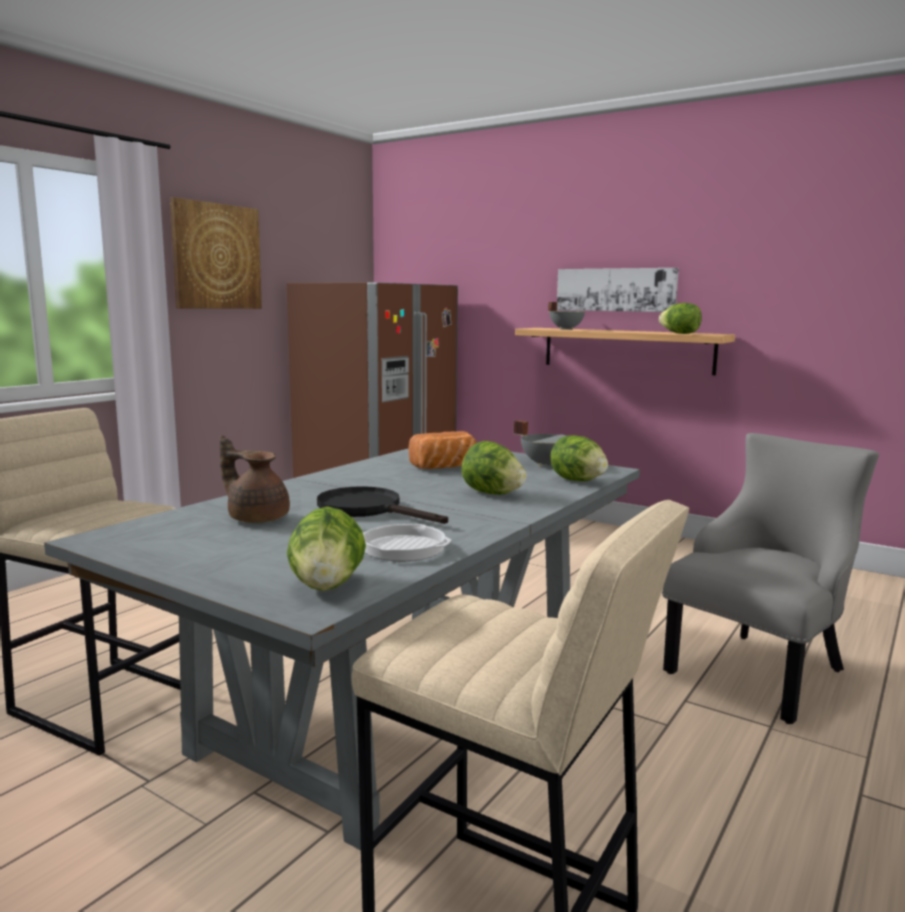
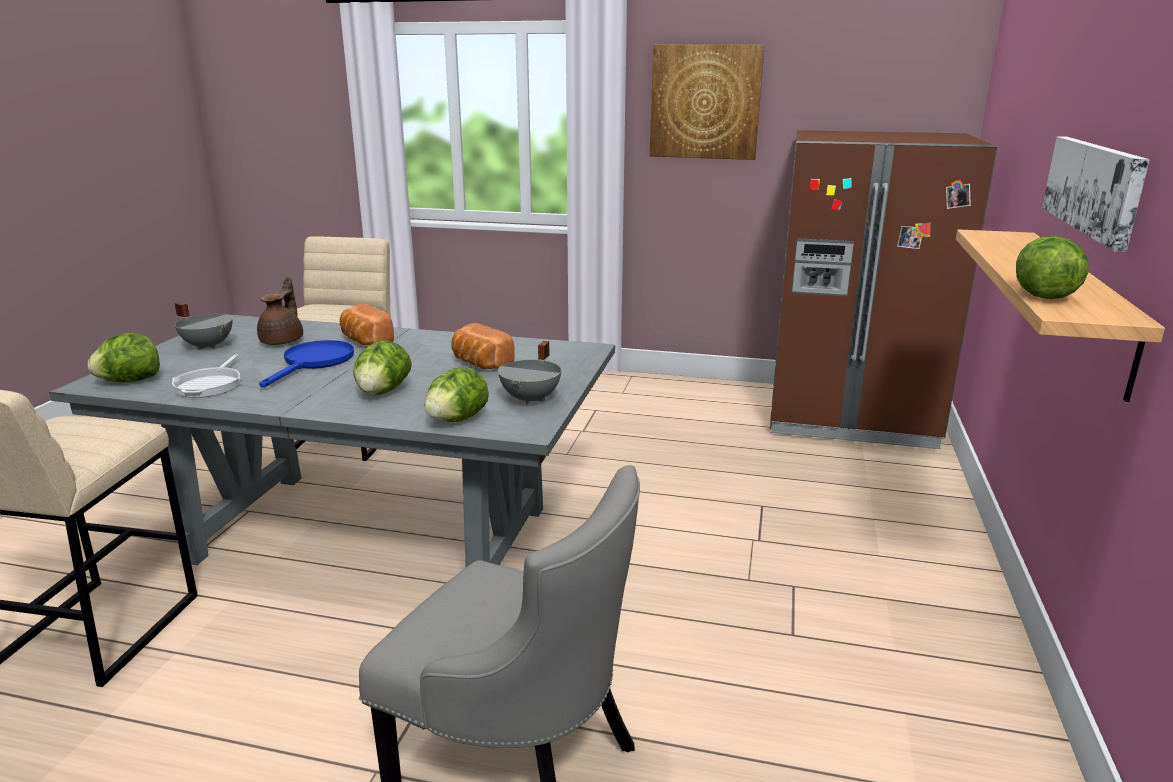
camera: 70 degrees right, 10 degrees up
(316, 491) = (365, 341): none -> bread
(368, 509) = (314, 363): black frying pan -> blue frying pan
(565, 329) = (1004, 245): grey cooking pot -> grey cooking pot (209, 346)

